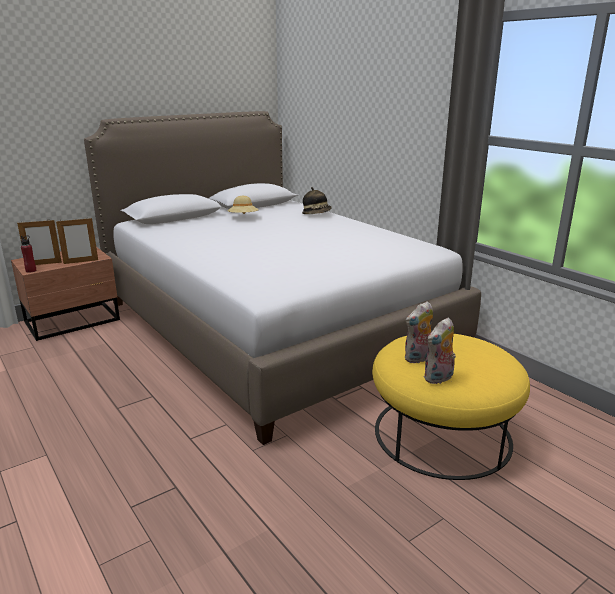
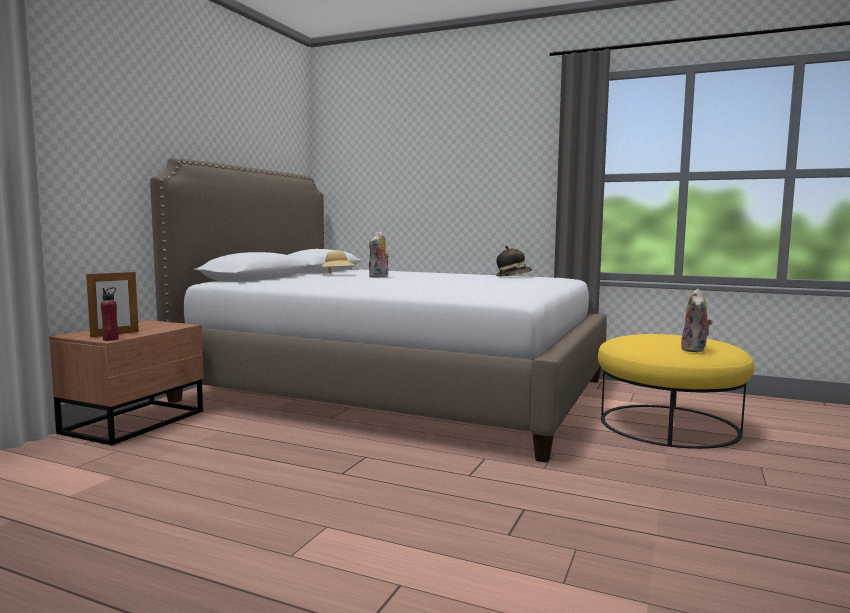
camera: 30 degrees left, 15 degrees down
(81, 262) = (166, 329): picture frame -> none
(317, 214) = (404, 271): hat -> hat (513, 276)
(418, 359) = (656, 344): plush toy -> plush toy (379, 277)

